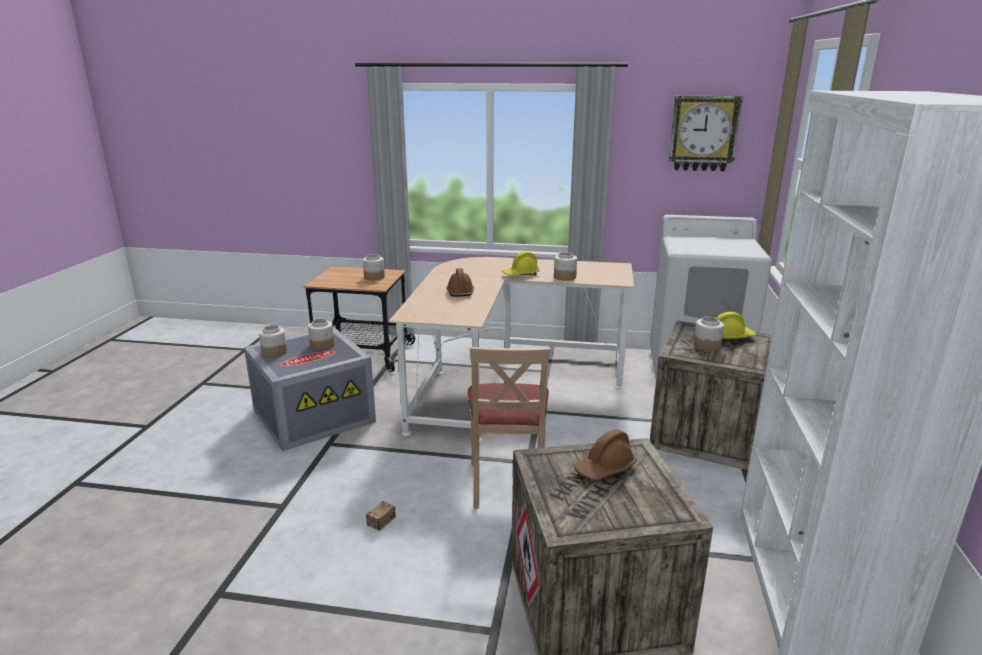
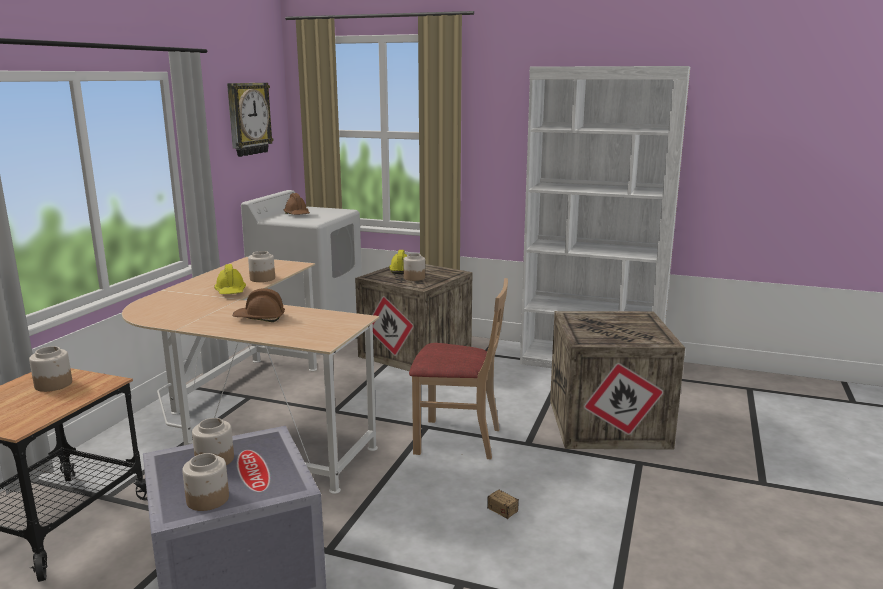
camera: 80 degrees left, 5 degrees down
(605, 468) = (595, 325): brown hard hat -> brown hard hat (297, 215)

